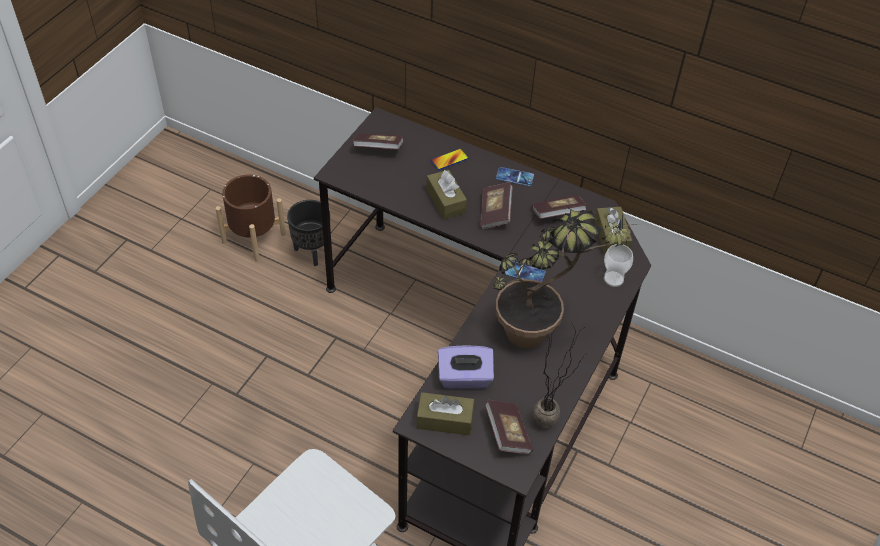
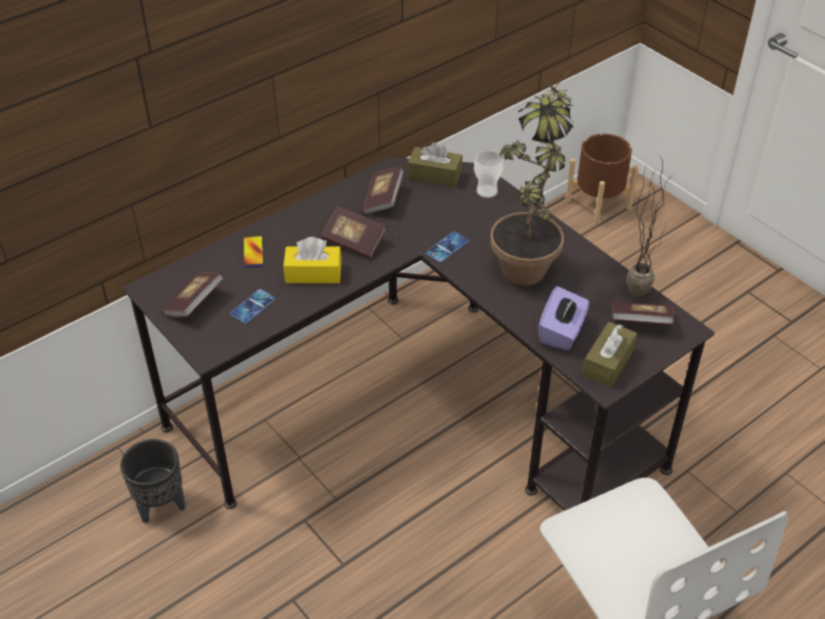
camera: 65 degrees left, 5 degrees down
(253, 237) = (95, 562): brown planter -> brown planter (597, 204)
(446, 201) = (313, 273): brown tissue box -> yellow tissue box
(514, 177) = (312, 212): phone -> phone (253, 306)

